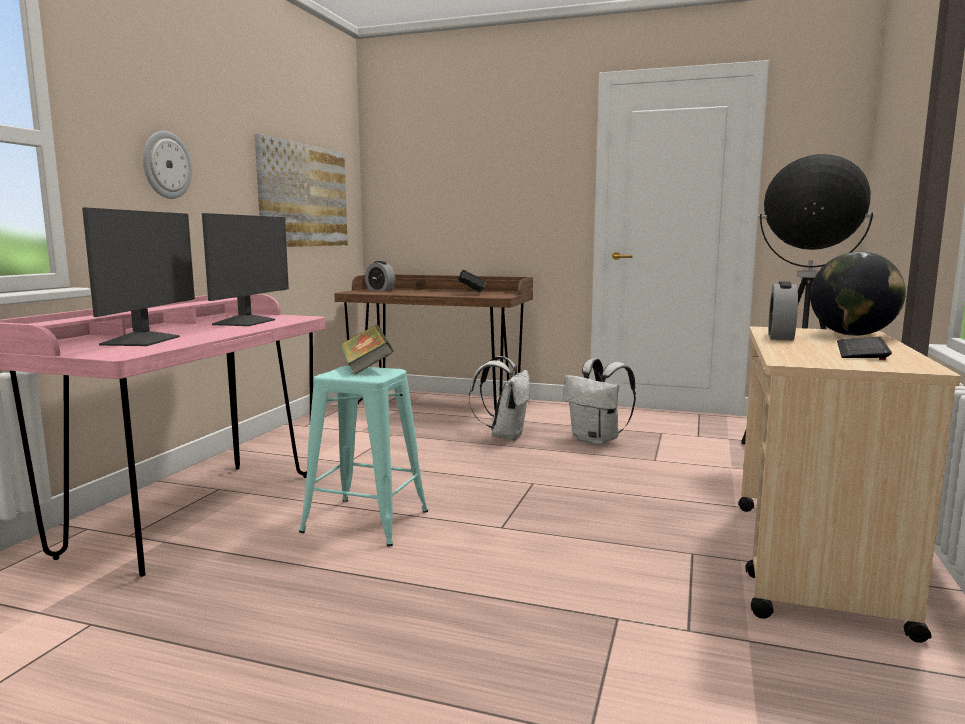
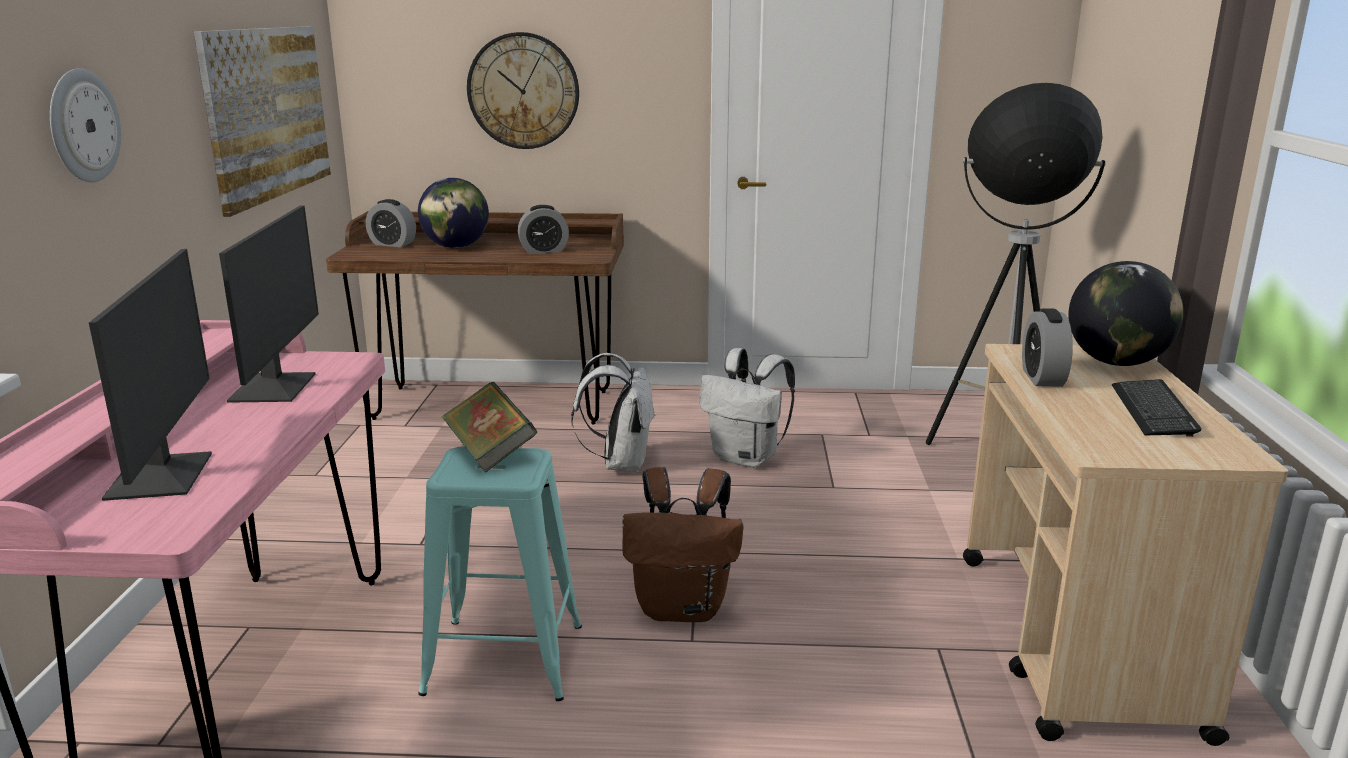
camera: 15 degrees left, 10 degrees up
(417, 291) = (456, 247): none -> globe
(472, 195) = (523, 91): none -> wall clock
(472, 294) = (544, 251): book -> alarm clock
(505, 510) = (683, 608): none -> brown backpack

